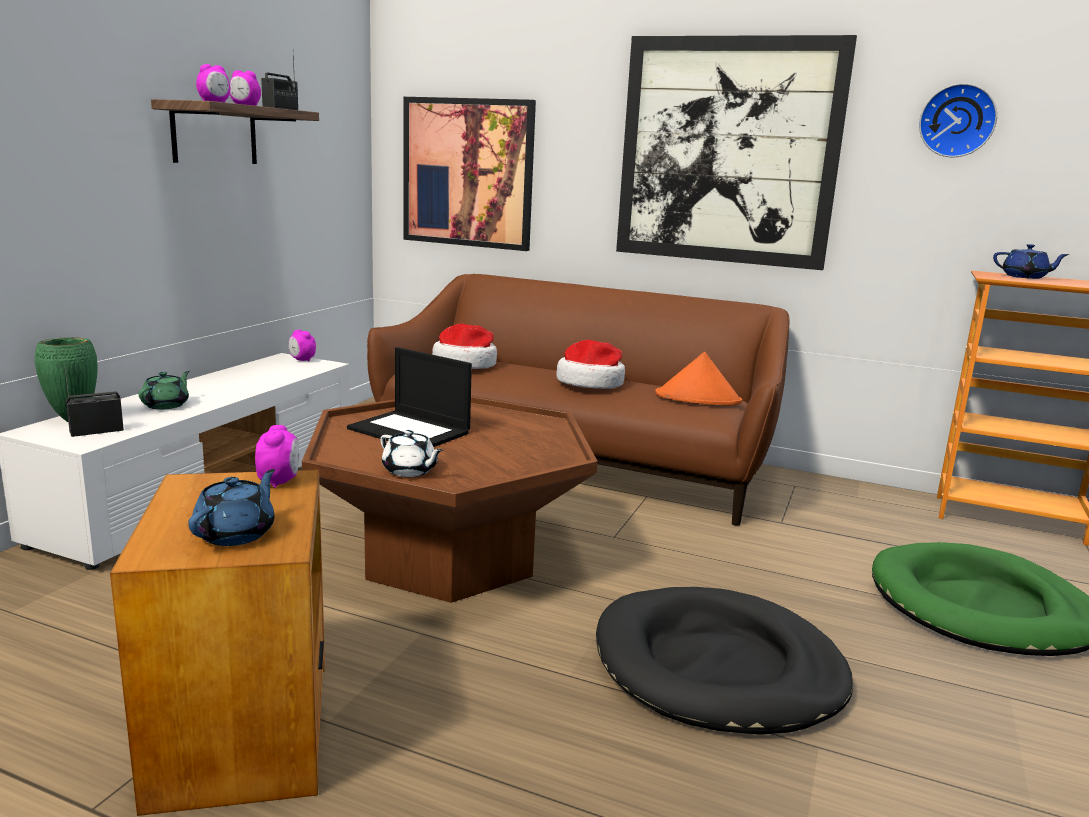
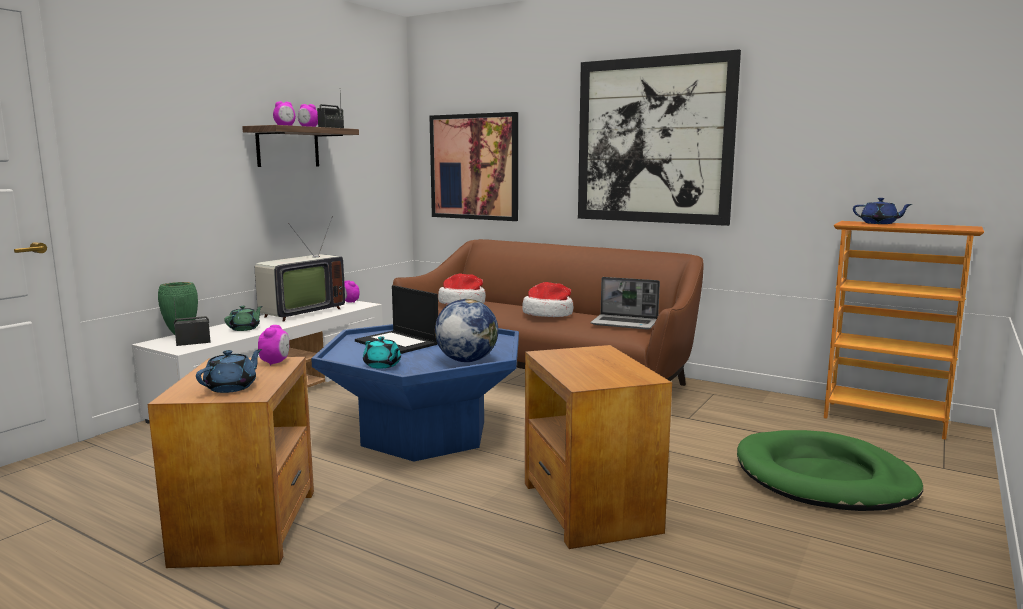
camera: 10 degrees right, 5 degrees down
(236, 377) = (299, 312): none -> television
(410, 471) = (382, 365): white teapot -> turquoise teapot
(449, 555) = (425, 433): brown coffee table -> blue coffee table
(525, 461) = (466, 360): none -> globe
(698, 398) = (625, 323): orange hat -> laptop
(718, 667) = (589, 507): black dog bed -> brown side table
(957, 121) = (820, 107): wall clock -> none

